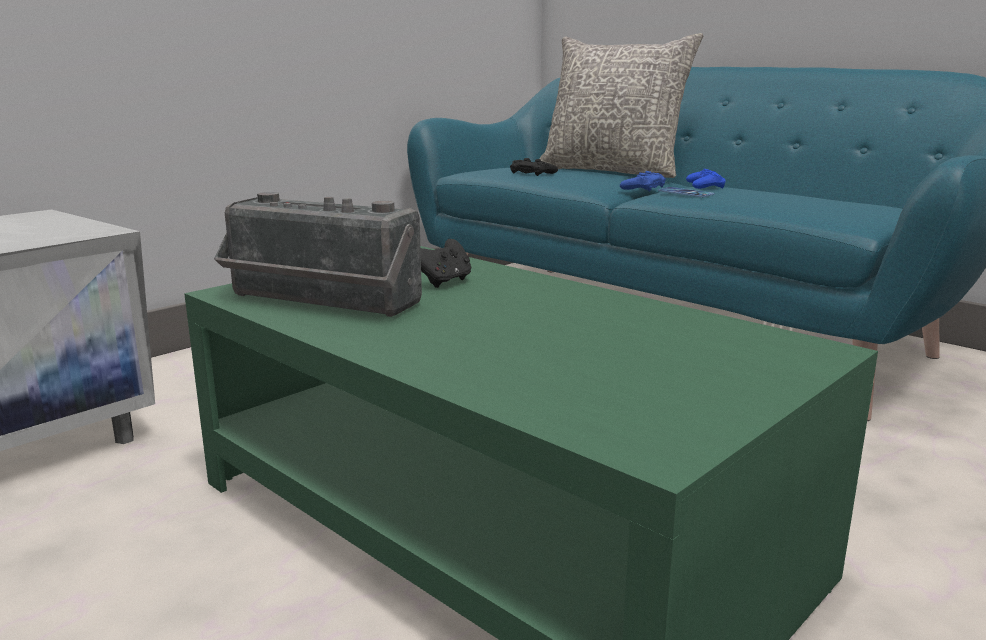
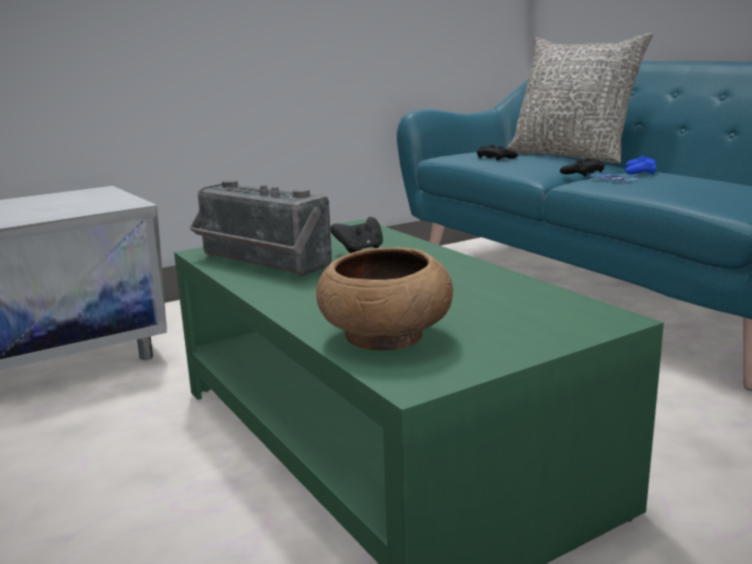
camera: 15 degrees right, 0 degrees up
(568, 392) = (385, 337): none -> brown bowl
(642, 188) = (582, 173): blue game controller -> black game controller

